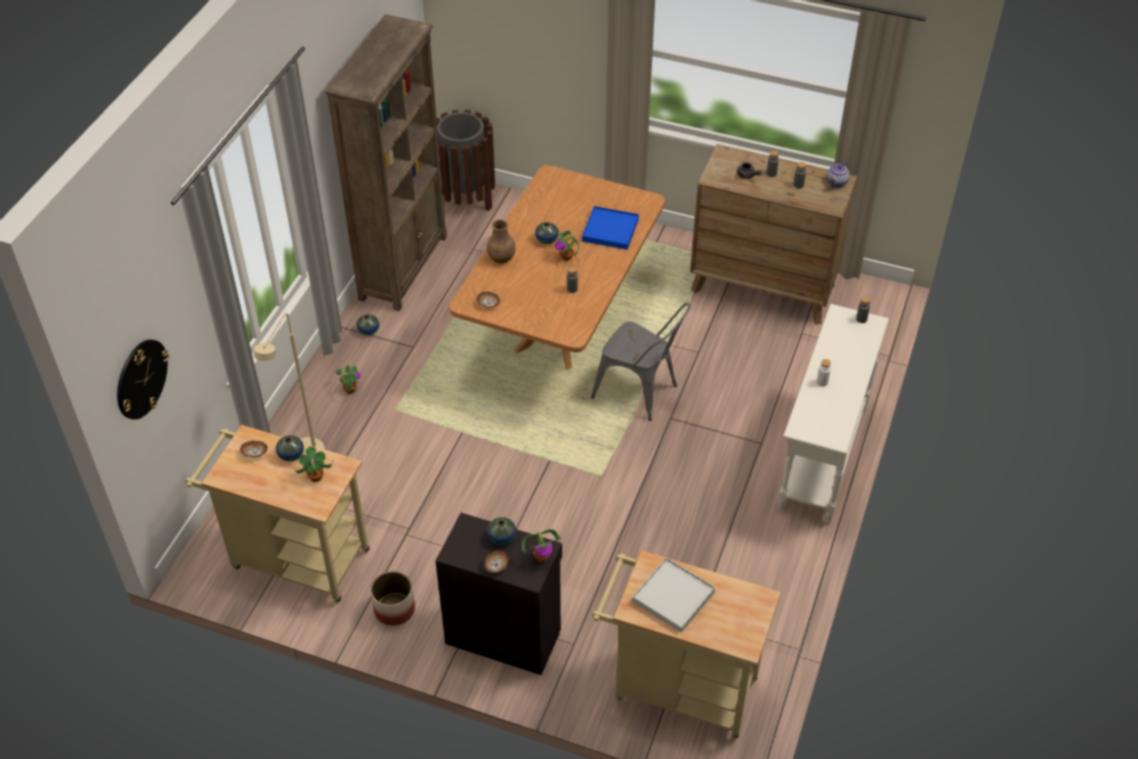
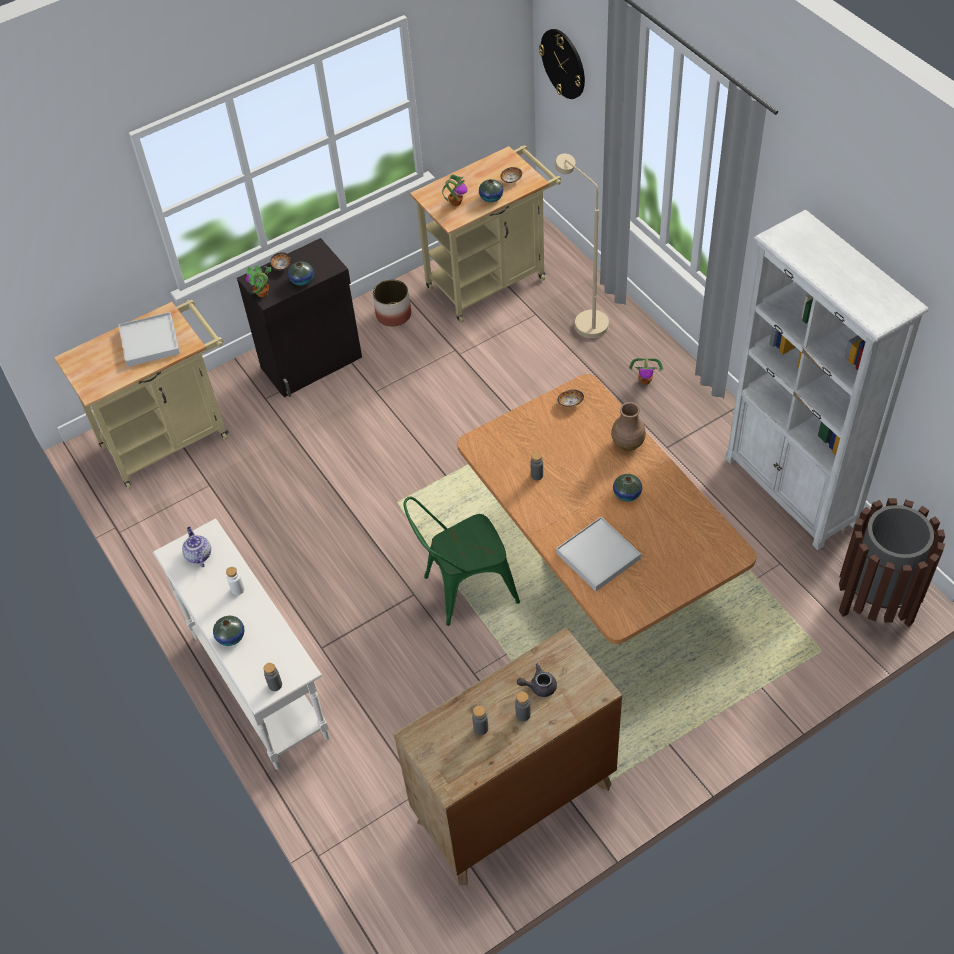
camera: 130 degrees right, 5 degrees up
(368, 330) = (714, 425): vase -> vase (231, 636)
(404, 267) = (791, 491): brown bookcase -> white bookcase
(567, 257) = (586, 496): potted plant -> none
(610, 230) = (598, 556): blue tray -> white tray
(641, 393) = (463, 590): grey chair -> green chair
(836, 183) = (451, 774): teapot -> teapot (198, 555)

